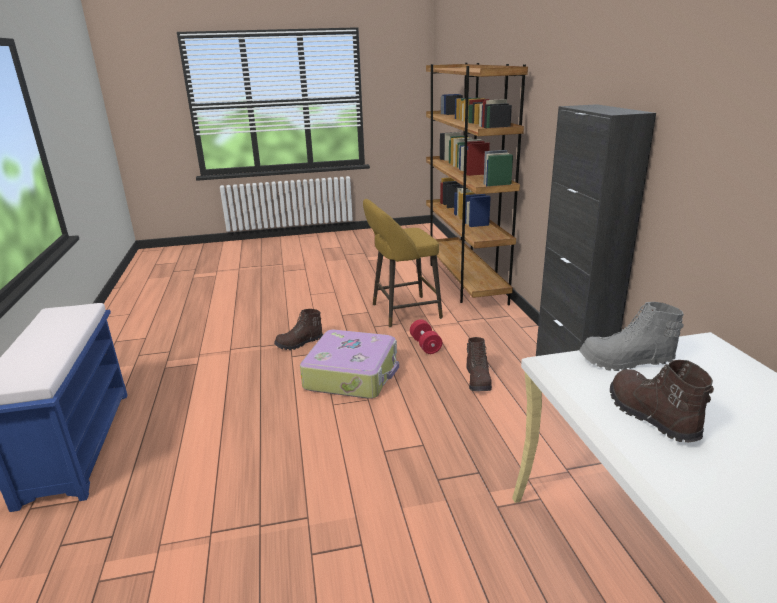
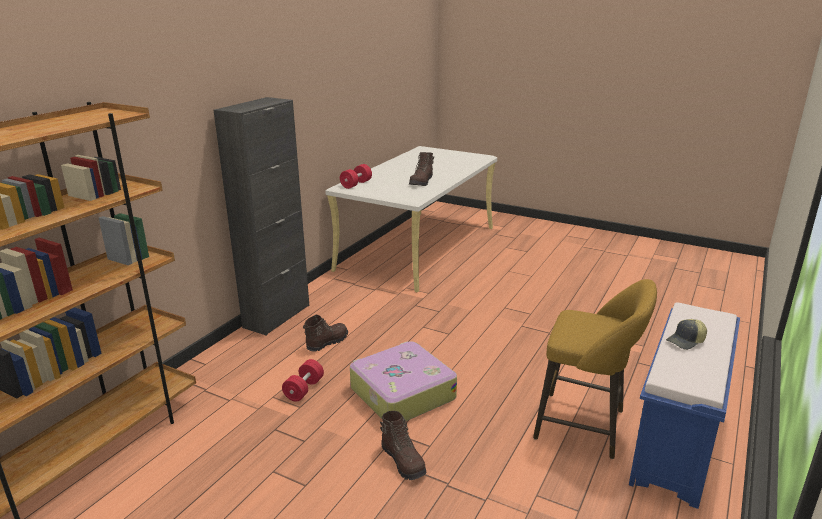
camera: 140 degrees left, 0 degrees up
(54, 341) = (686, 341): none -> cap
(299, 343) = (403, 461): brown boot -> brown boot turned 45 degrees clockwise
(402, 312) = (245, 446): yellow stool -> yellow stool (585, 426)
(626, 362) = (389, 191): grey boot -> none
(705, 353) = (356, 184): none -> red dumbbell

